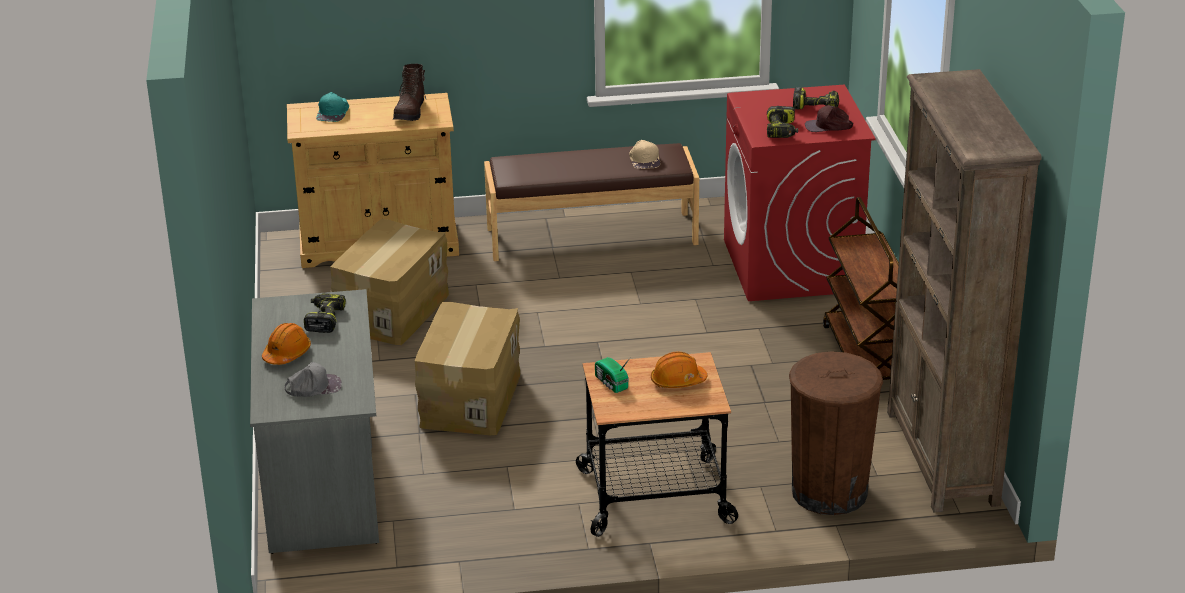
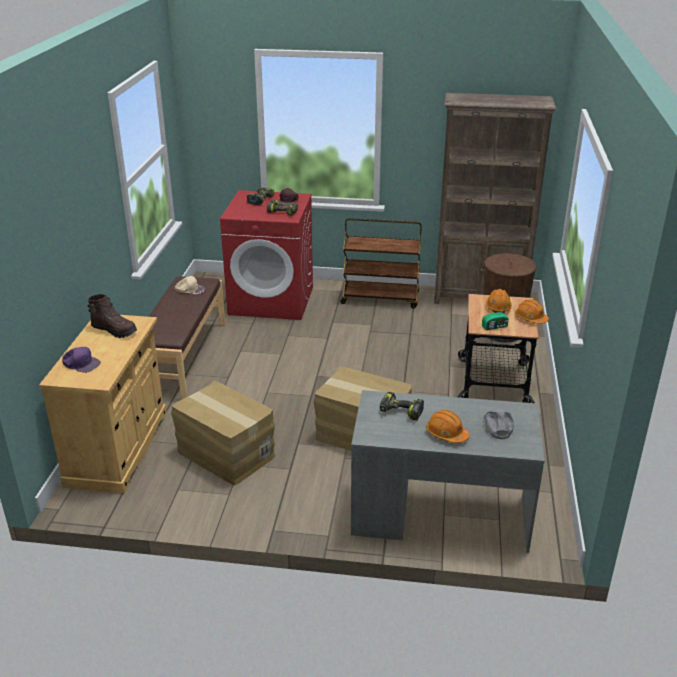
camera: 75 degrees left, 0 degrees up
(333, 112) = (81, 363): turquoise cap -> purple cap
(654, 412) = (530, 318): none -> orange hard hat

